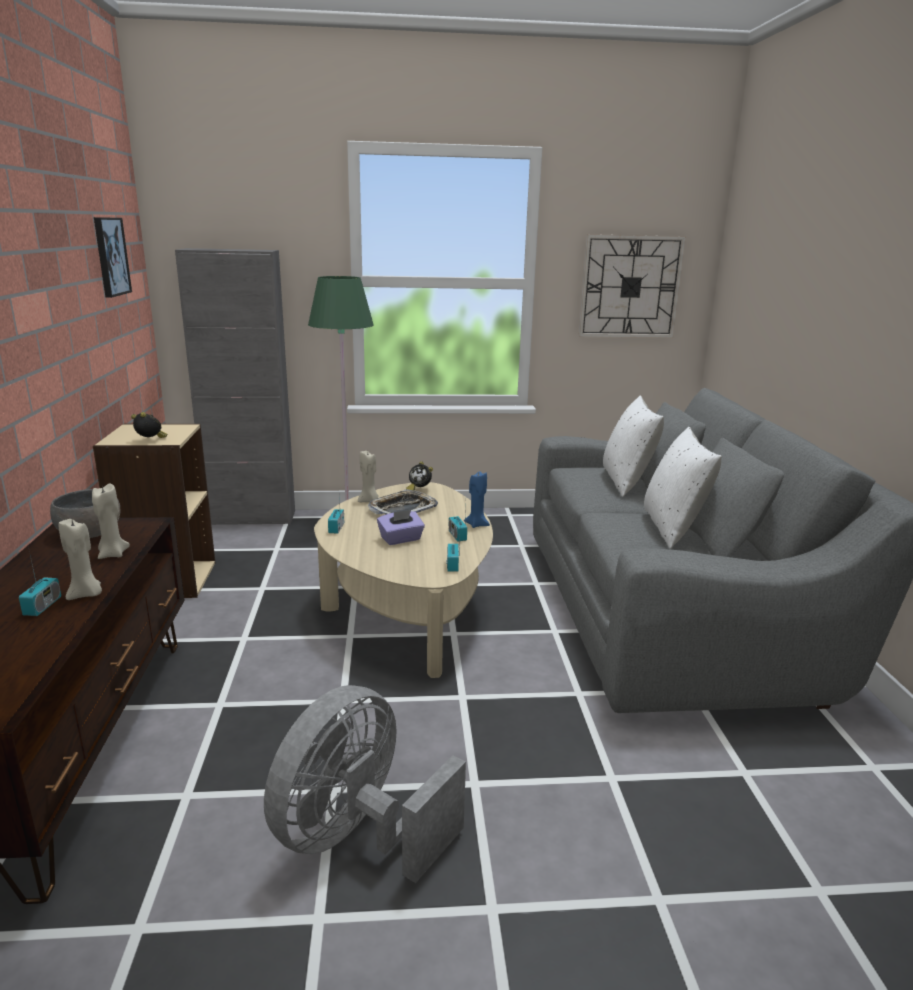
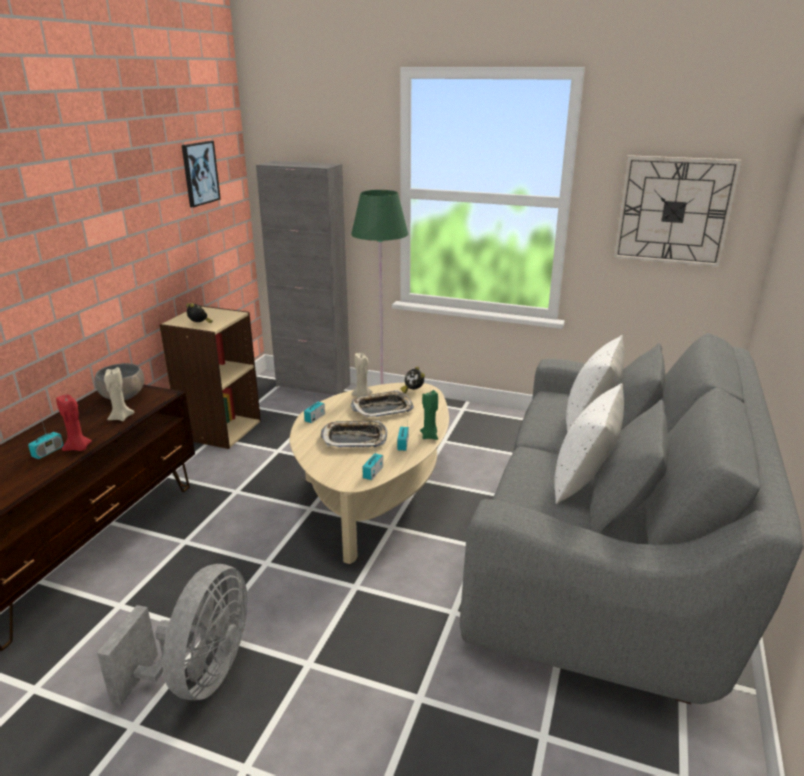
camera: 25 degrees right, 5 degrees up
(86, 594) = (78, 448): beige candle -> red candle
(358, 836) = (199, 676): grey fan -> grey fan turned 135 degrees clockwise
(401, 539) = (354, 438): purple tissue box -> tray
(477, 524) = (429, 436): blue candle -> green candle

